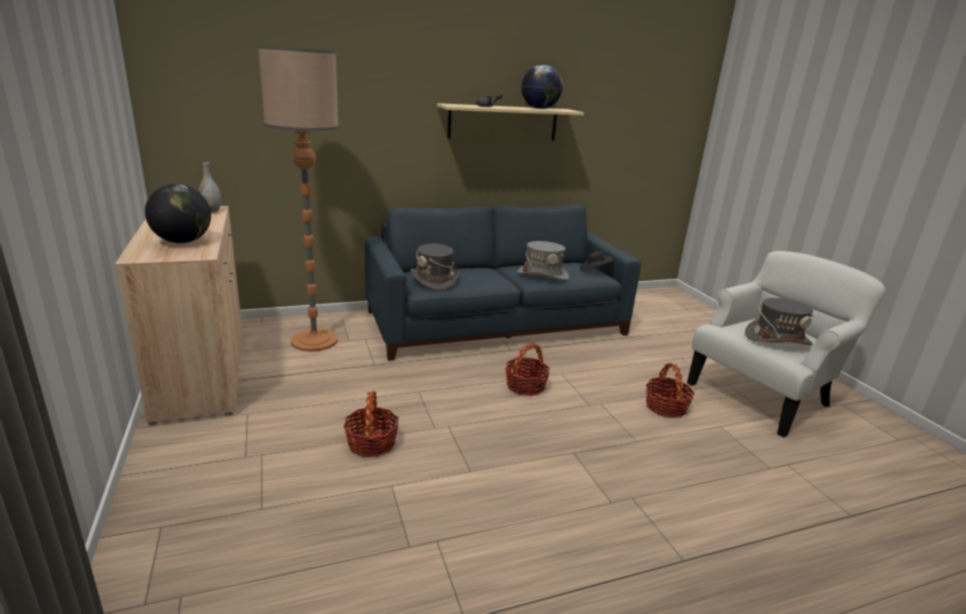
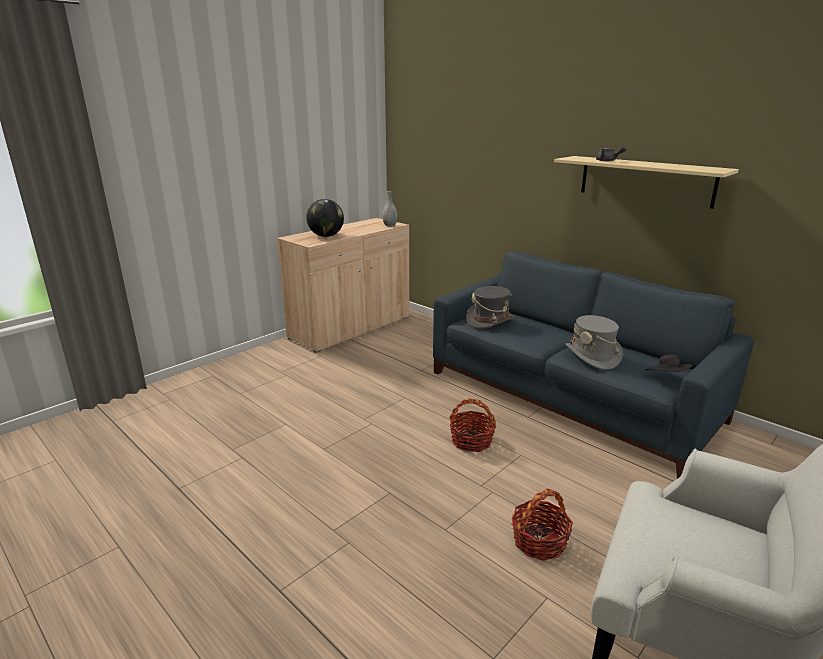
camera: 65 degrees right, 0 degrees up
(314, 340) = (426, 341): floor lamp -> none
(371, 443) = (325, 402): basket -> none
(540, 109) = (674, 166): globe -> none
(777, 339) = (679, 548): grey hat -> none

